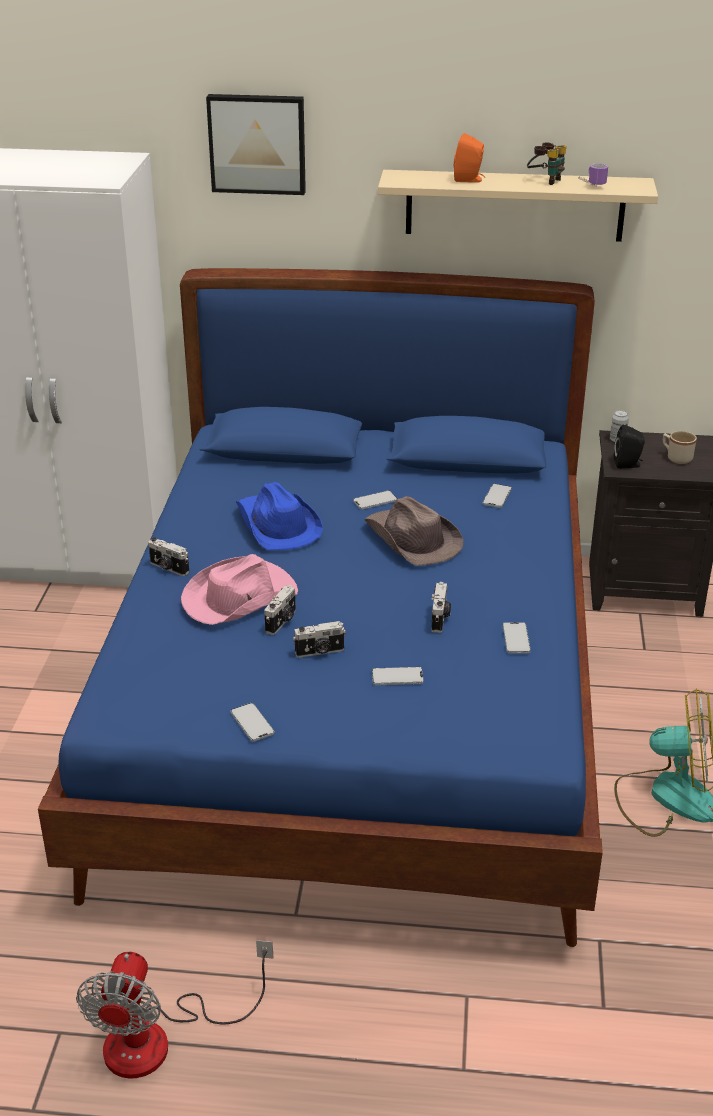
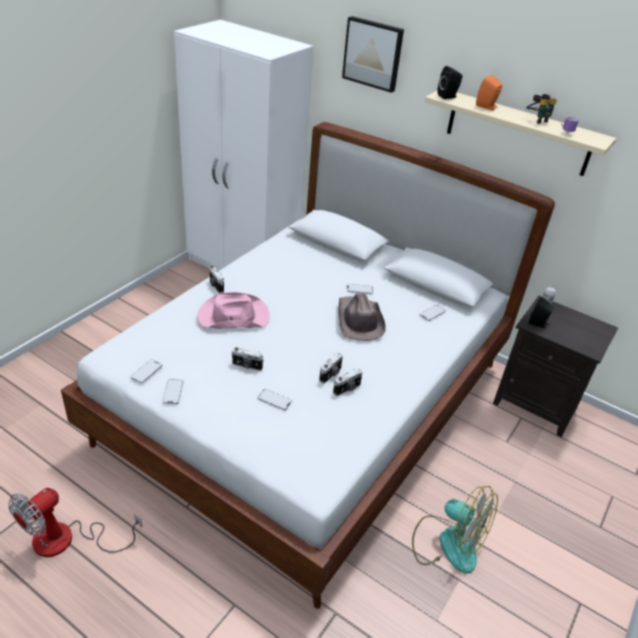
camera: 25 degrees right, 5 degrees up
(277, 525) = (292, 283): blue hat -> none
(282, 621) = (242, 340): camera -> camera (347, 389)
(358, 709) = (311, 405): blue bed -> white bed
(407, 179) = (448, 96): none -> black speaker
(516, 639) = (364, 407): phone -> phone (146, 372)
(676, 458) = (574, 331): beige mug -> none

